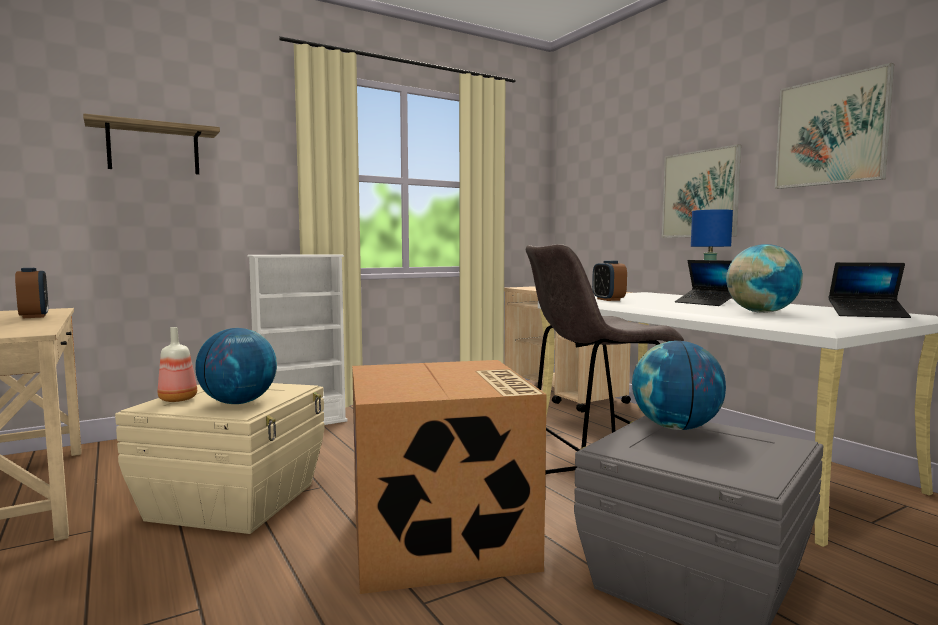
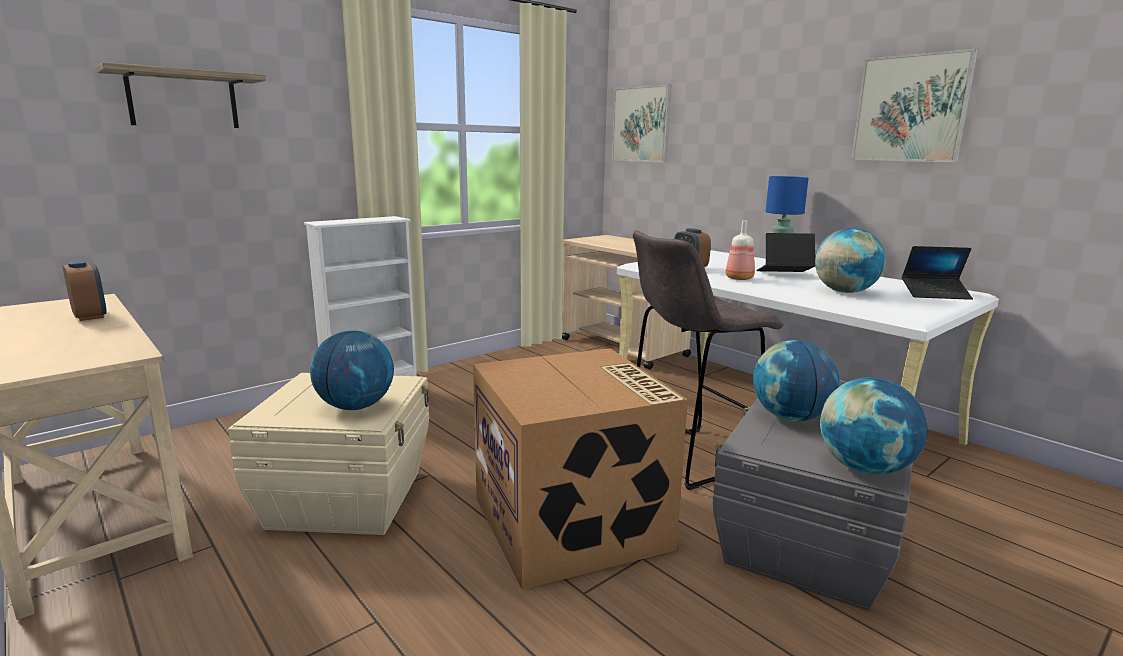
camera: 10 degrees left, 10 degrees up
(178, 399) = (285, 404): bottle -> bottle (738, 278)
(700, 194) = (774, 156): picture -> picture (641, 124)
(705, 303) = (784, 274): laptop -> laptop turned 135 degrees clockwise
(739, 472) = (864, 468): none -> globe

